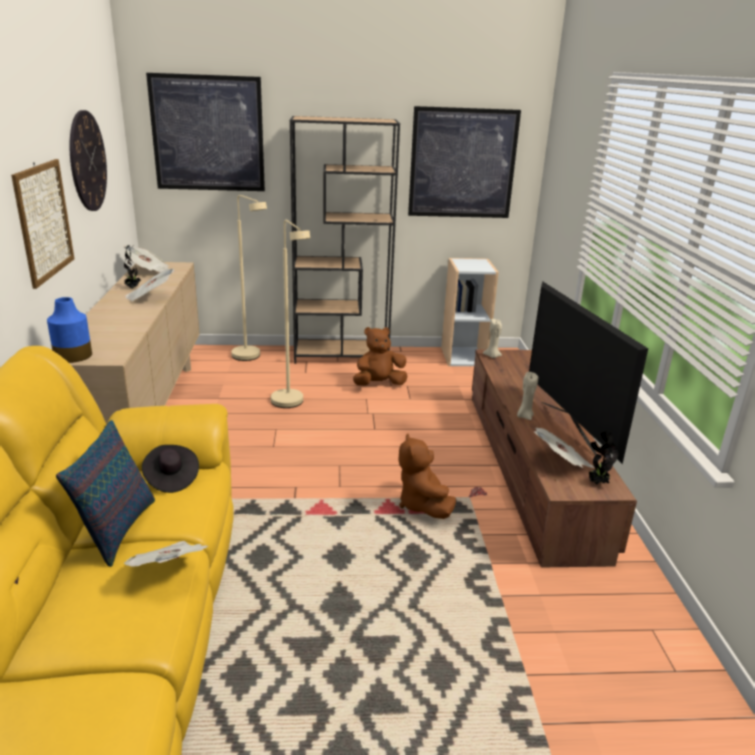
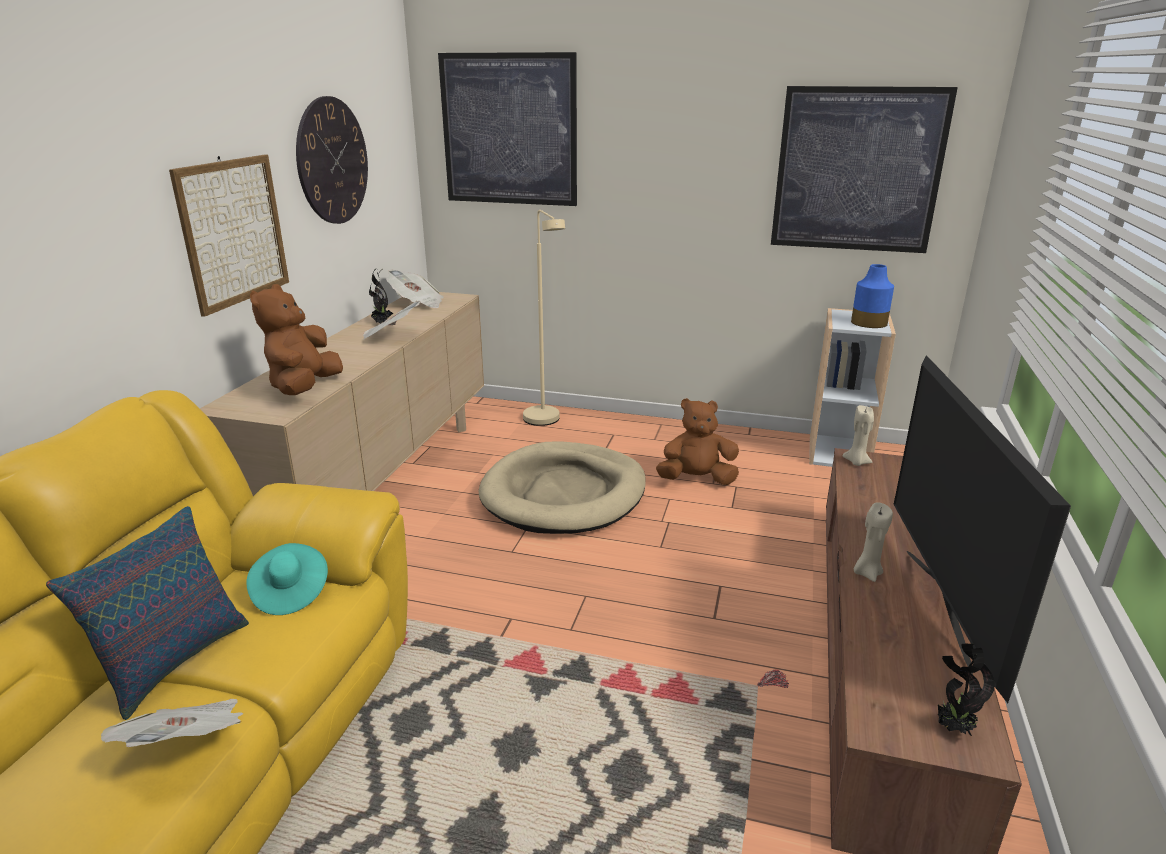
camera: 20 degrees right, 0 degrees up
(73, 355) = (240, 405): blue vase -> blue vase (869, 322)
(171, 478) = (290, 593): black hat -> turquoise hat
(291, 404) = (564, 493): beige floor lamp -> beige dog bed
(342, 355) = (664, 431): bookcase -> none
(422, 505) = (678, 685): brown plush toy -> brown plush toy (304, 388)
(561, 463) = (898, 673): newspaper -> none

